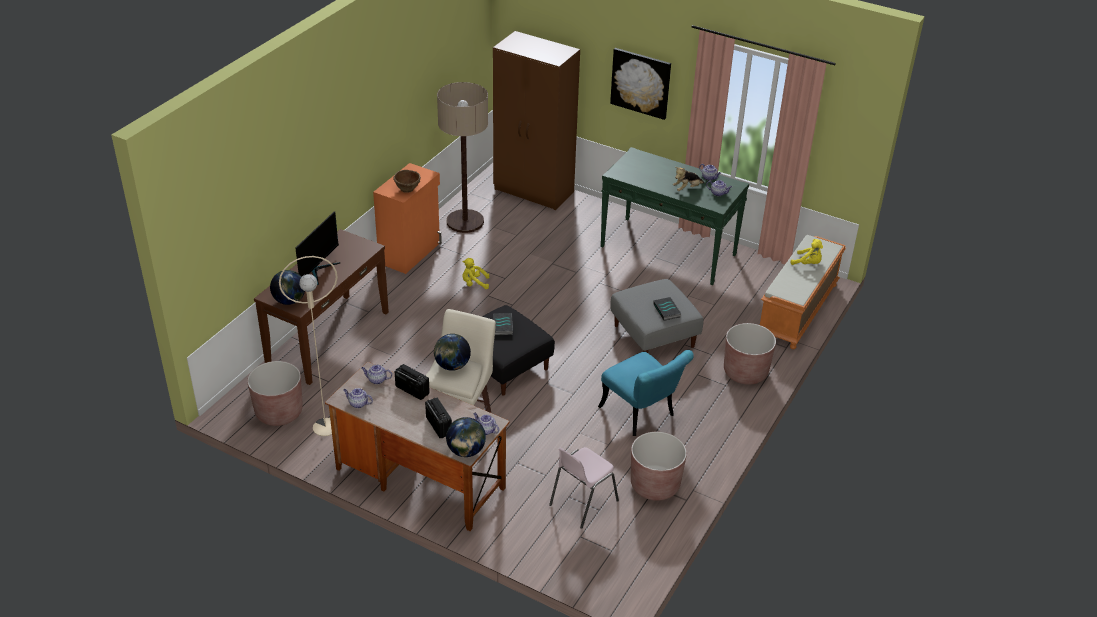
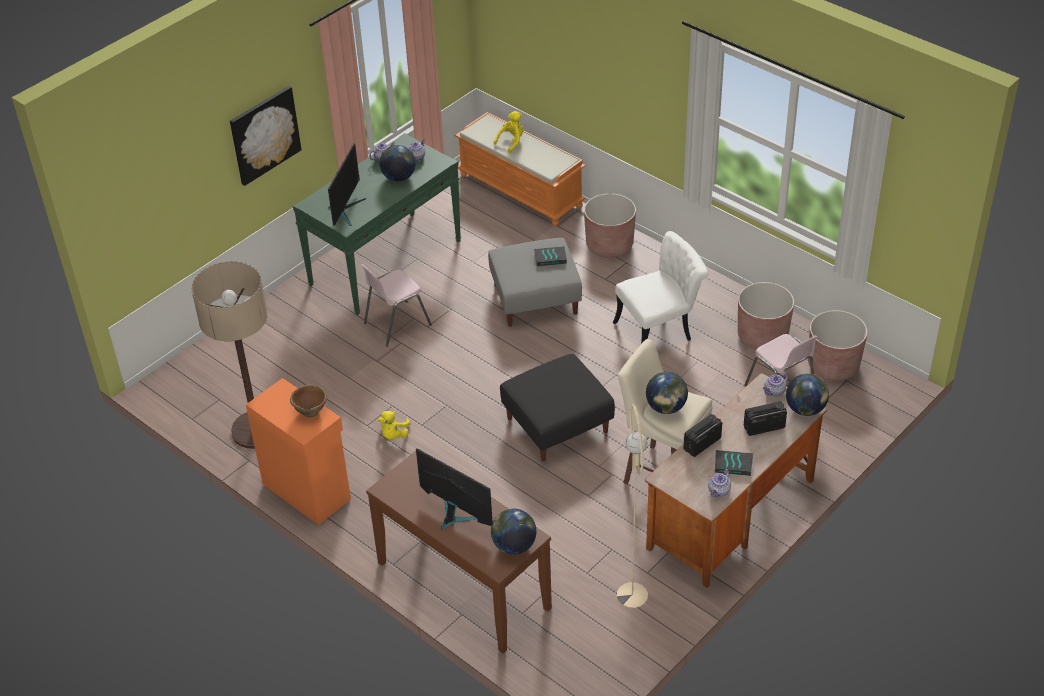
camera: 75 degrees left, 5 degrees up
(279, 412) = (597, 640): brown planter -> brown planter (833, 366)
(376, 380) = (680, 473): teapot -> none
(503, 326) = (546, 388): book -> book (733, 464)
(534, 191) = (215, 357): brown wardrobe -> none
(597, 267) = (396, 324): none -> pink chair
(635, 170) = (345, 210): none -> monitor
(642, 415) = (660, 329): turquoise chair -> white chair
(687, 188) = (399, 177): plush toy -> globe

